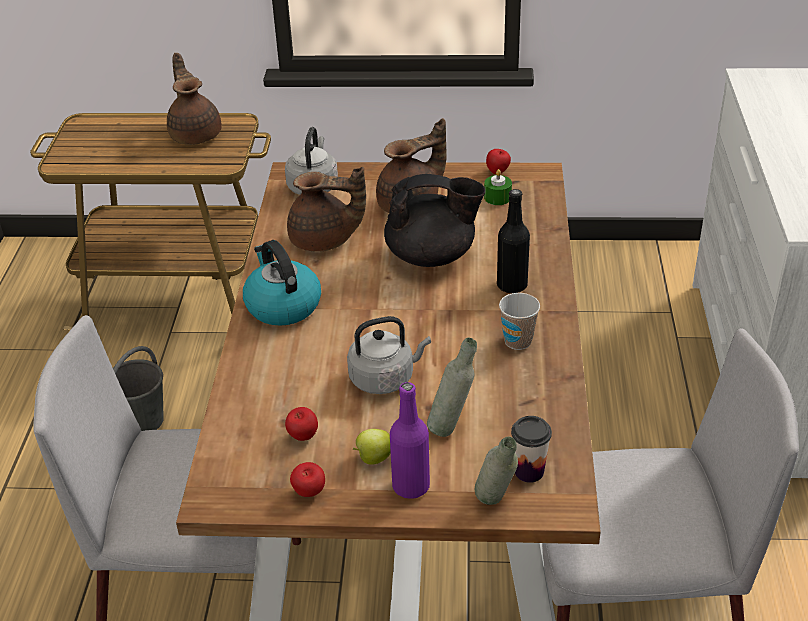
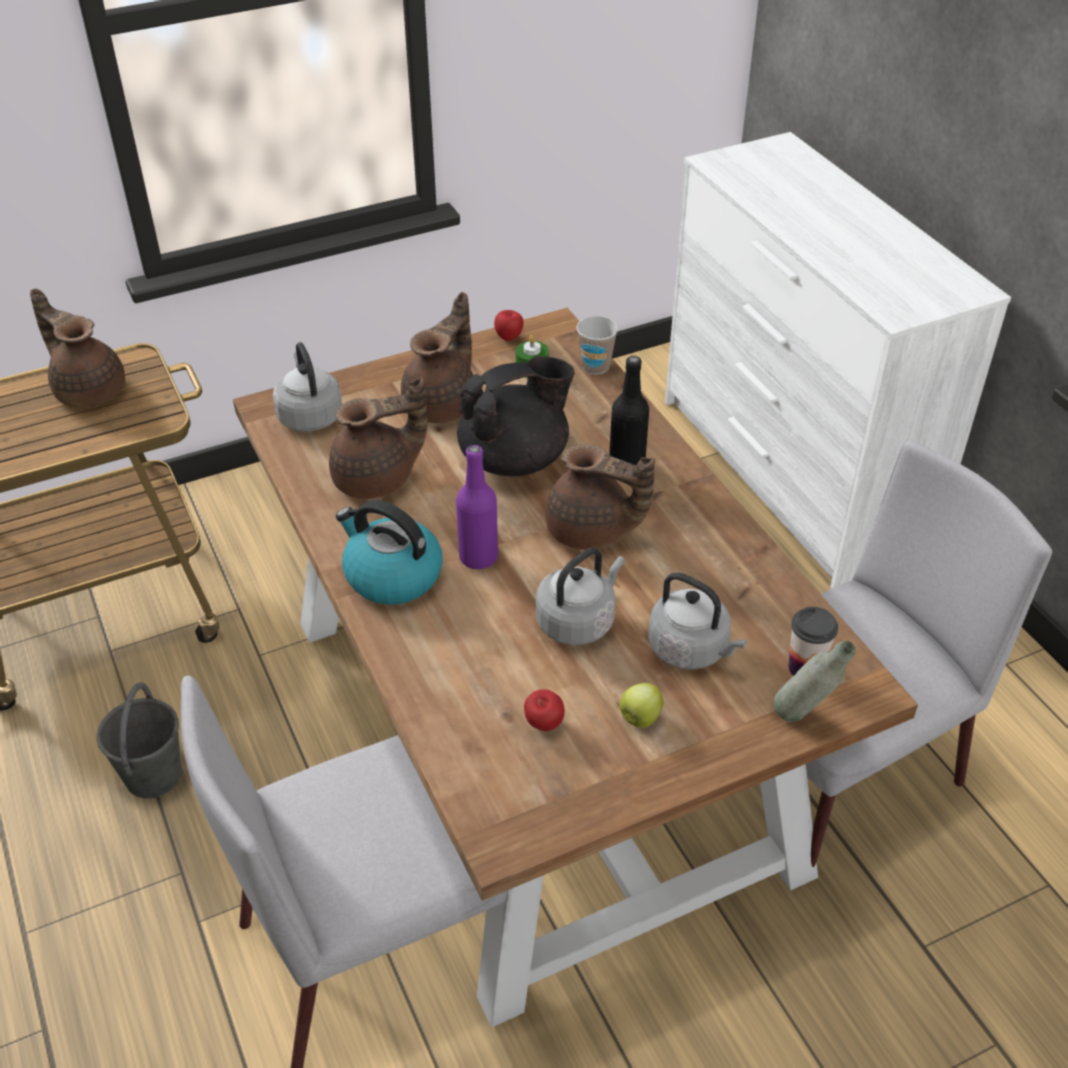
camera: 30 degrees left, 5 degrees up
(309, 493) = (604, 788): apple -> none
(411, 486) = (703, 734): purple bottle -> purple bottle (478, 557)
(446, 322) = (592, 532): none -> brown teapot
(452, 427) = (691, 650): grey bottle -> grey kettle
(517, 341) = (682, 528): cup -> cup (595, 366)

